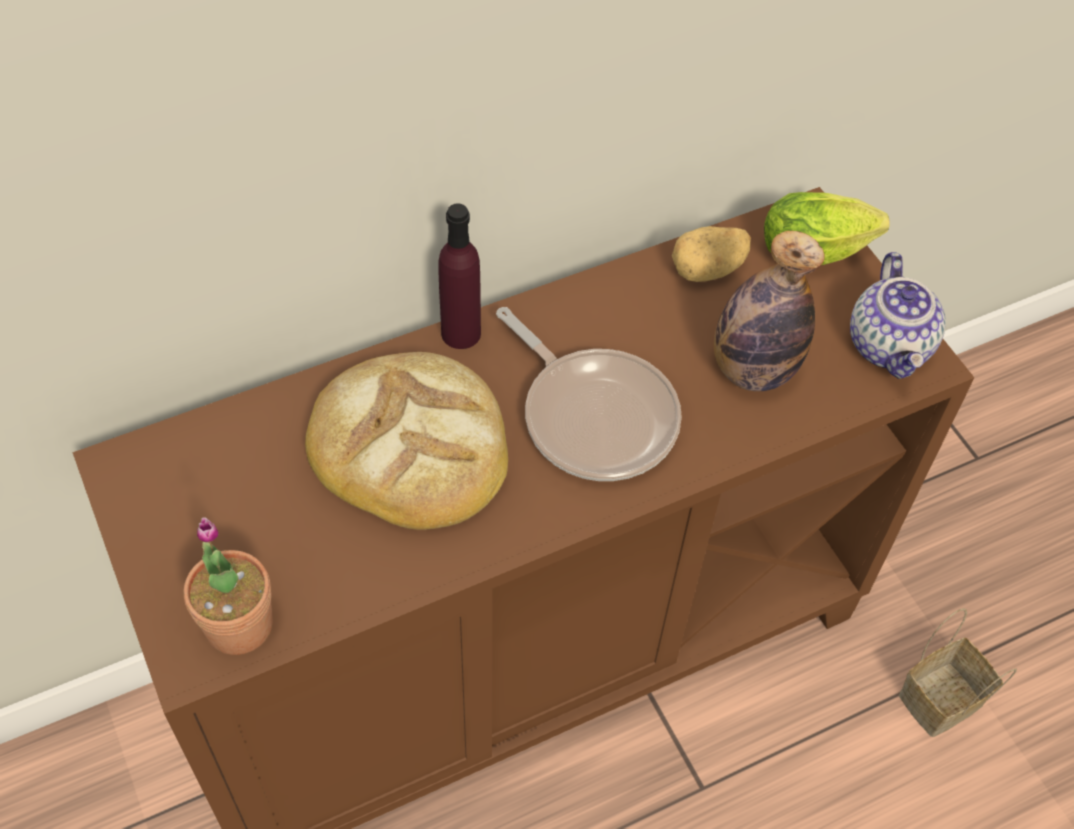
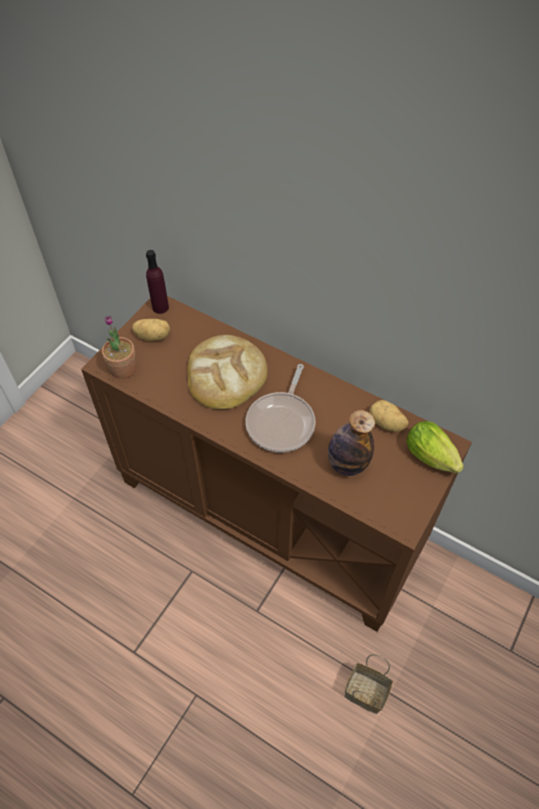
camera: 60 degrees right, 0 degrees up
(196, 522) = (153, 336): none -> potato
(461, 333) = (287, 362): purple bottle -> purple bottle (160, 307)
(890, 346) = (403, 509): teapot -> none

